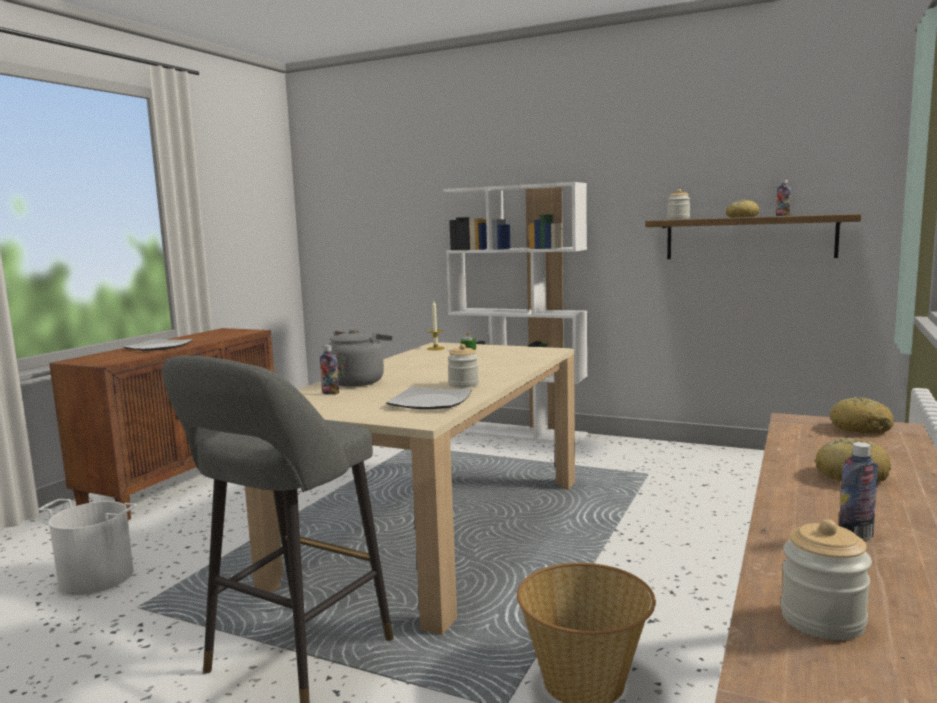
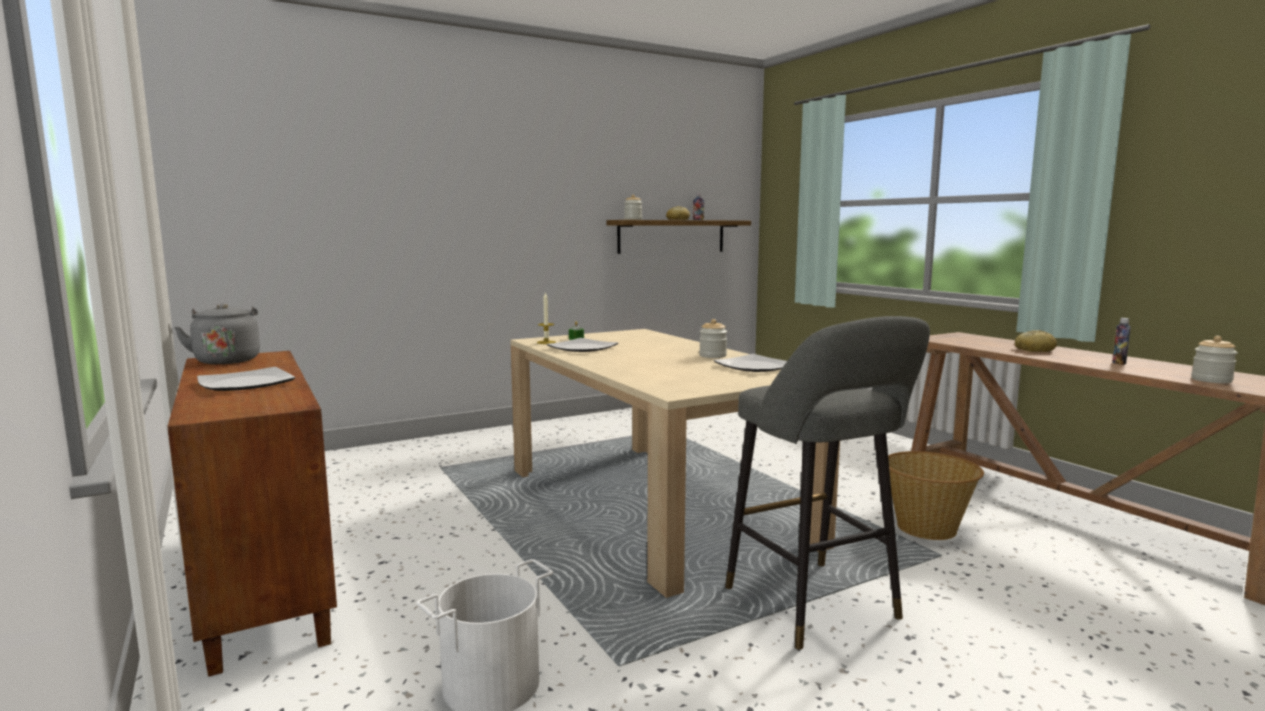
camera: 55 degrees left, 0 degrees up
(330, 393) = (662, 377): bottle -> none
(358, 381) = (634, 368): grey kettle -> grey kettle (227, 360)
(427, 358) = (582, 348): none -> plate
(520, 433) = (505, 431): white bookcase -> none
(860, 429) = (957, 336): bread -> none

